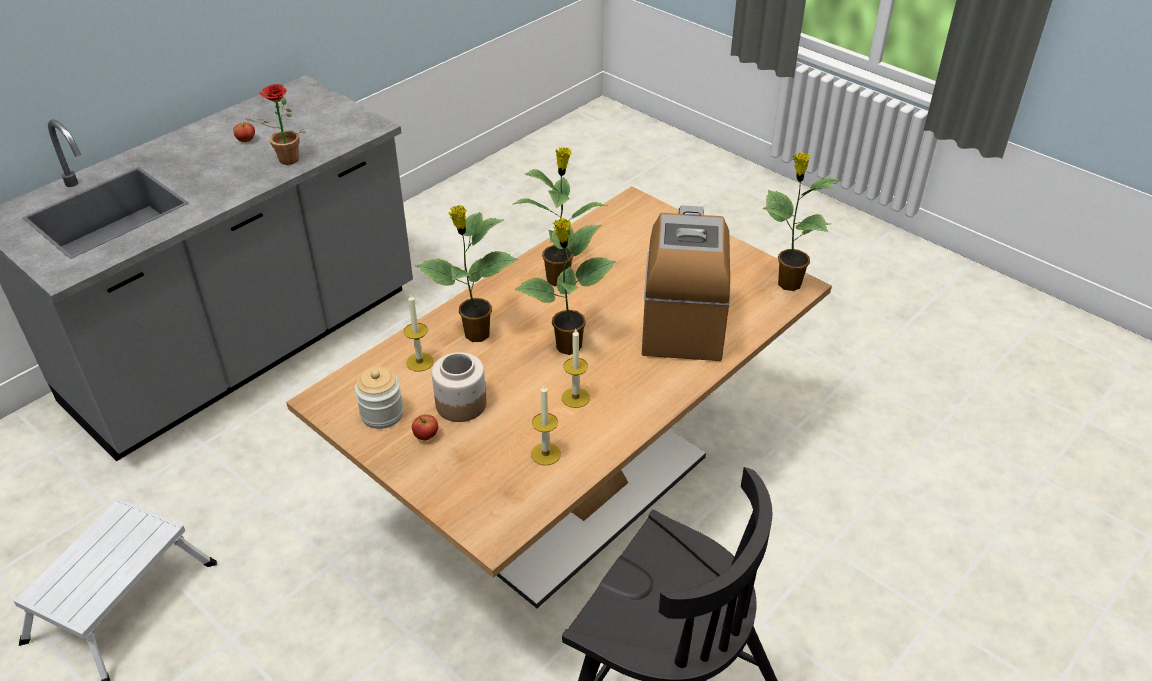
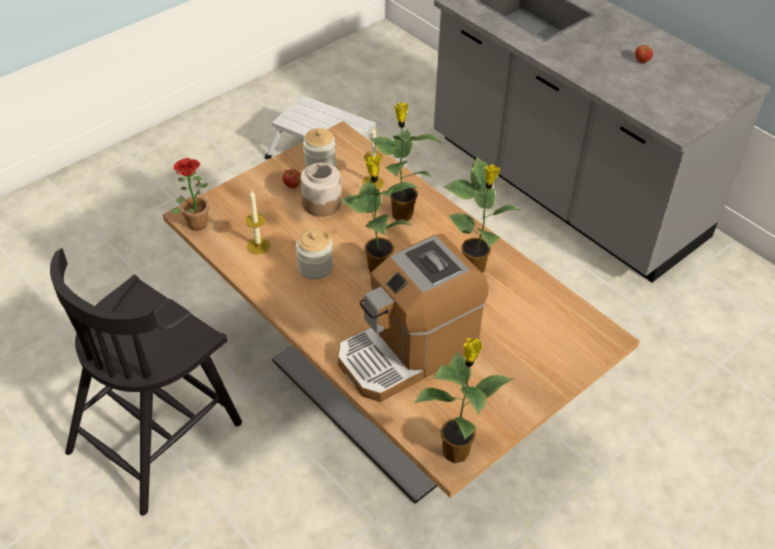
camera: 95 degrees right, 5 degrees up
(285, 161) = (609, 82): potted plant -> potted plant (195, 221)
(575, 397) = (315, 267): candle -> jar
(682, 318) = (408, 351): coffee machine -> coffee machine turned 135 degrees clockwise

